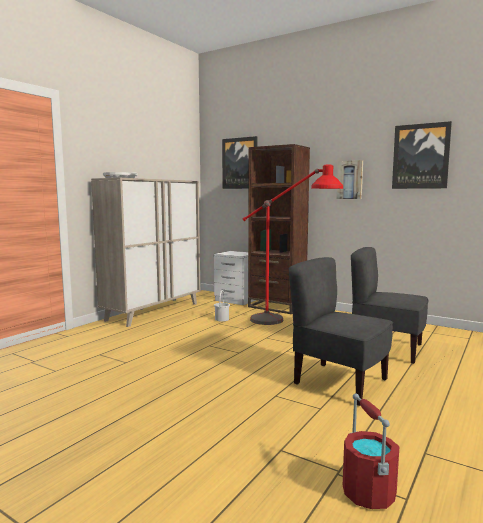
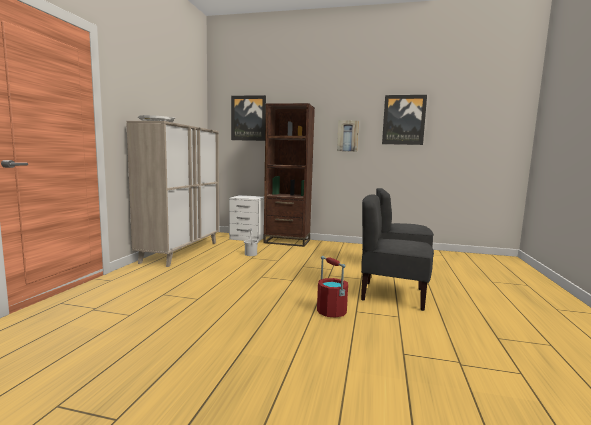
camera: 20 degrees left, 0 degrees up
(288, 323) = (309, 254): red floor lamp -> none
(368, 492) = (494, 374): red bucket -> red bucket (331, 311)

